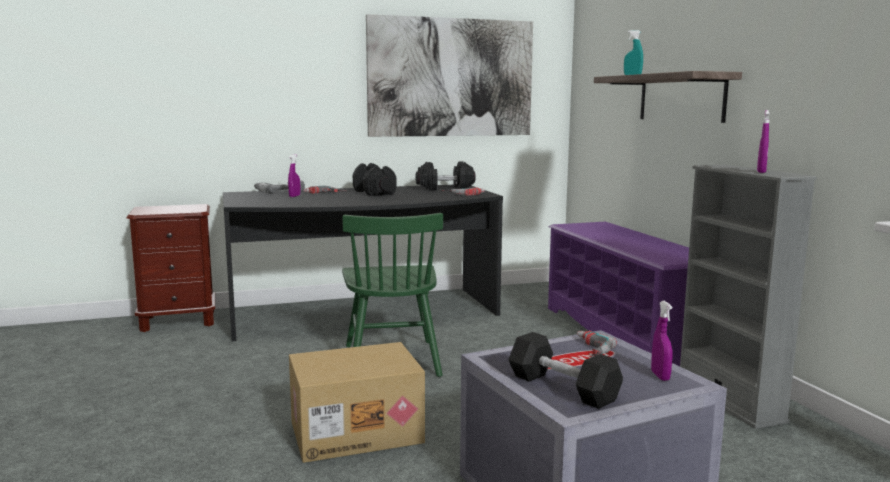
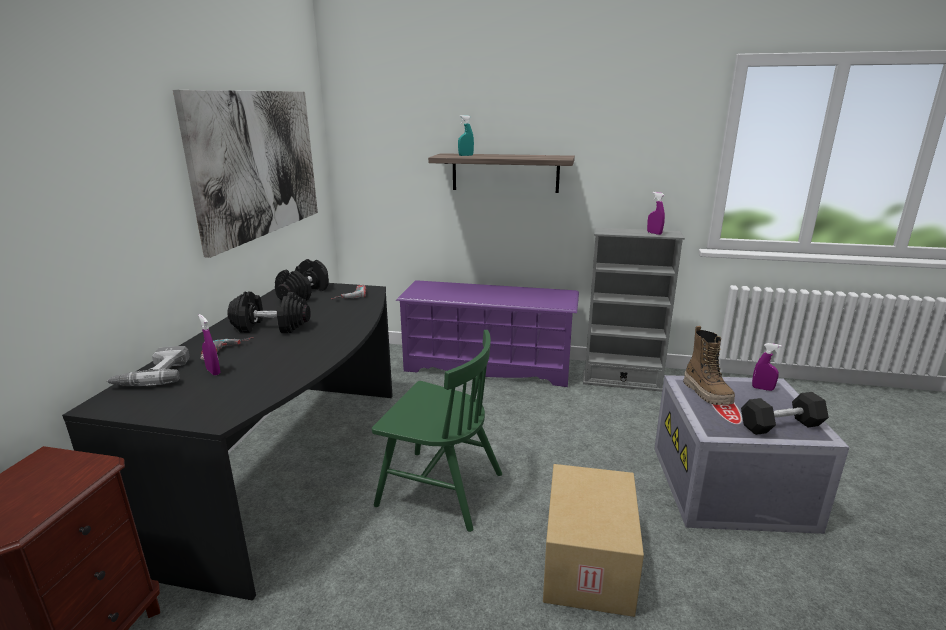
camera: 60 degrees left, 10 degrees up
(586, 350) = (707, 393): power drill -> boot

